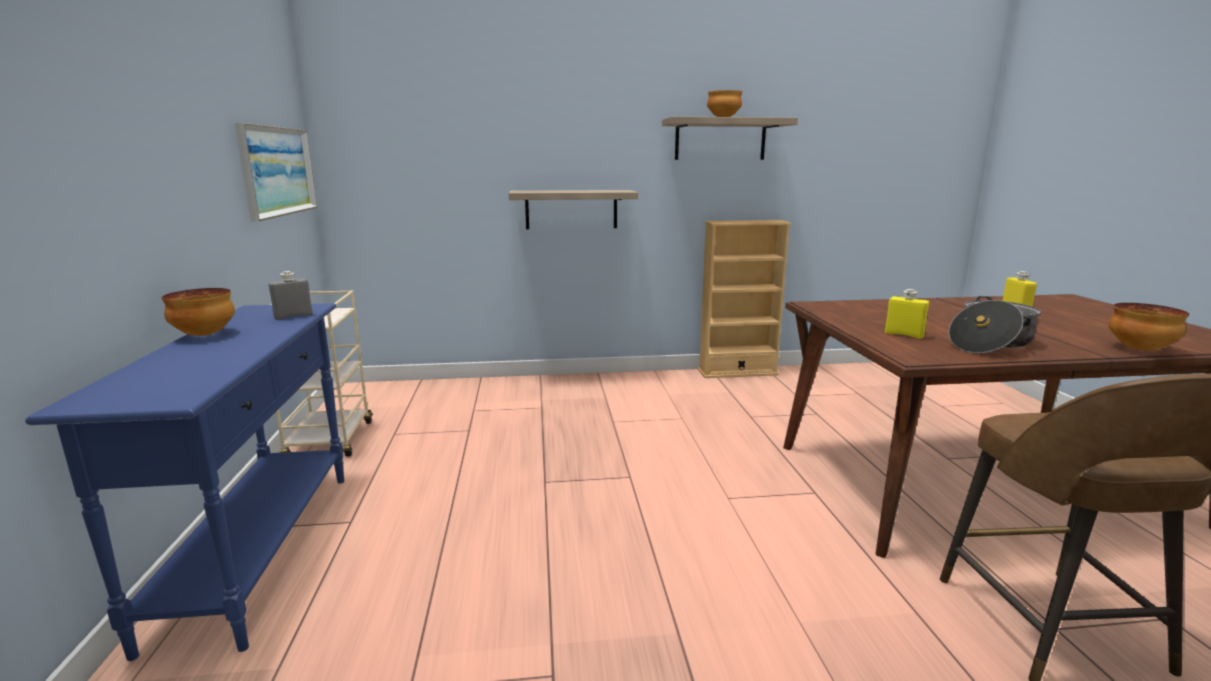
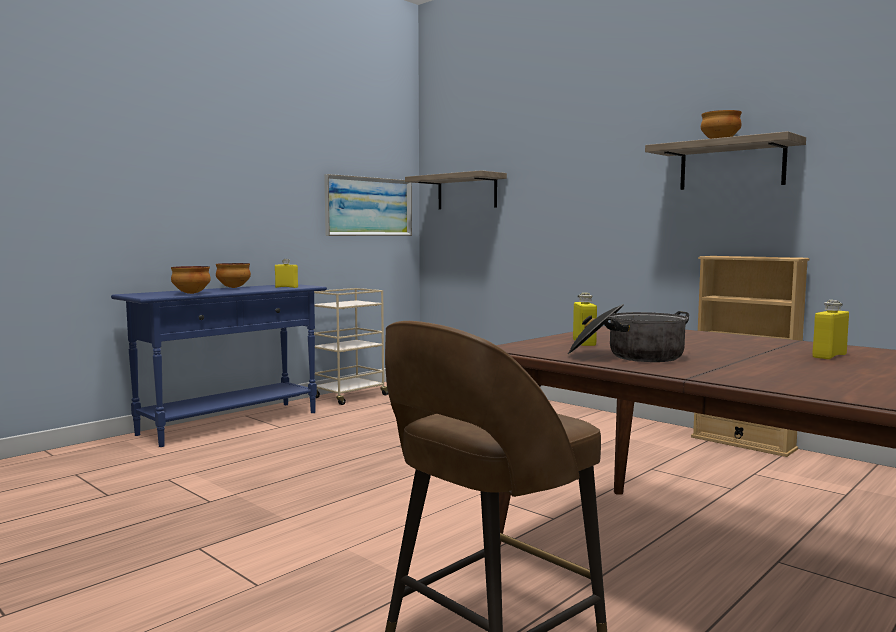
camera: 50 degrees right, 10 degrees down
(293, 316) = (286, 287): grey bottle -> yellow bottle
(571, 209) = (583, 241): shelf -> shelf (467, 192)
(1140, 349) = (769, 385): bowl -> bowl (191, 293)

